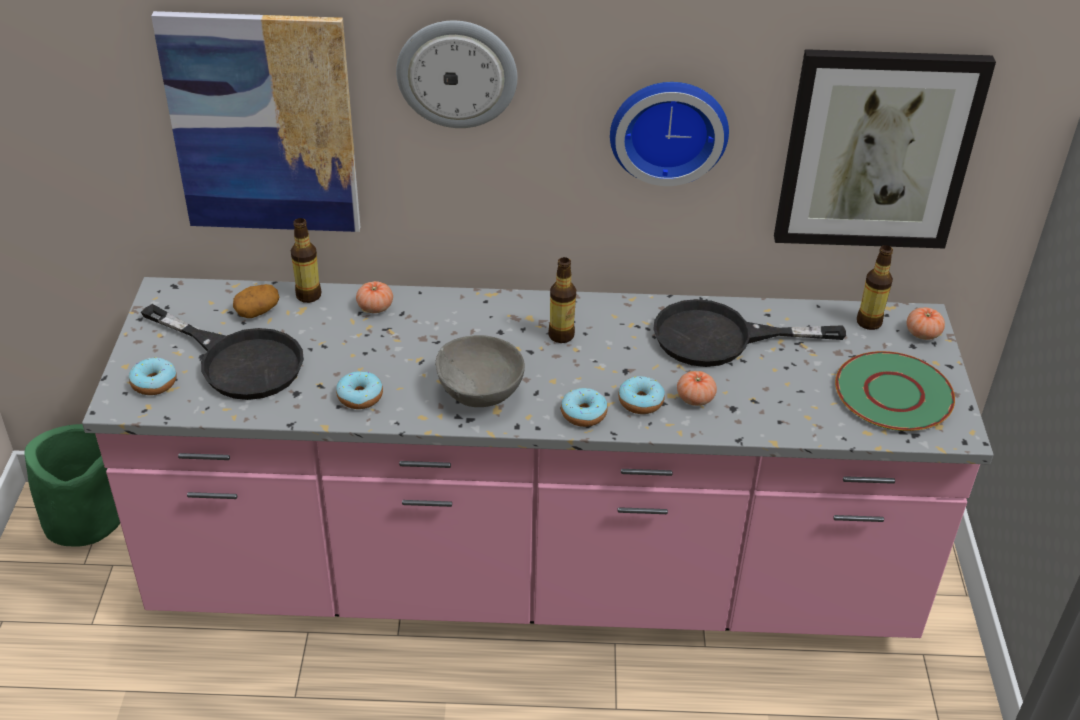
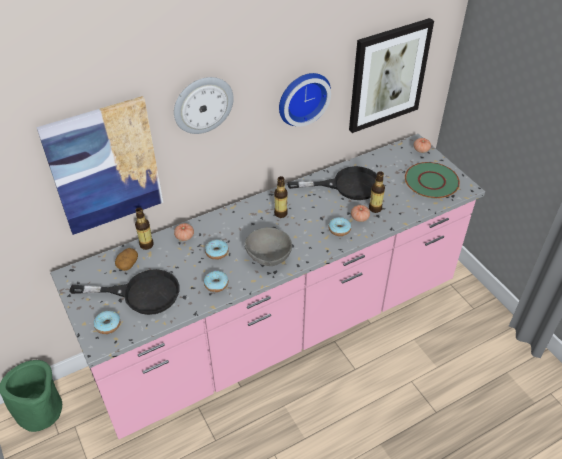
camera: 30 degrees left, 5 degrees up
(583, 414) = (321, 246): donut -> donut (217, 252)
(721, 338) = (347, 185): black frying pan -> black frying pan turned 150 degrees counterclockwise
(869, 322) = (398, 153): bottle -> bottle (375, 208)

